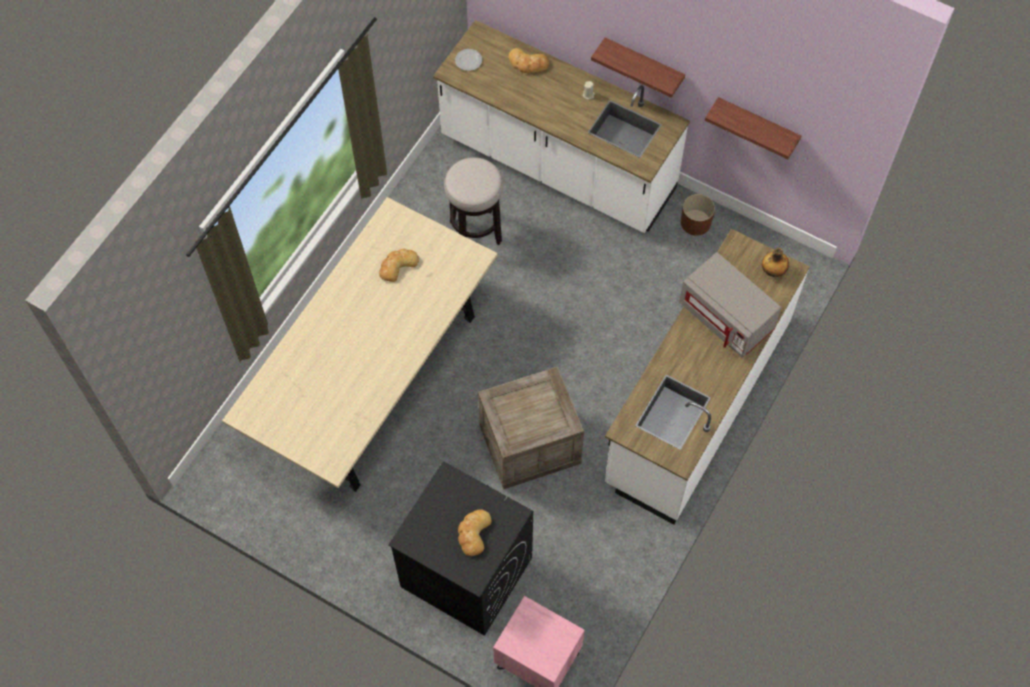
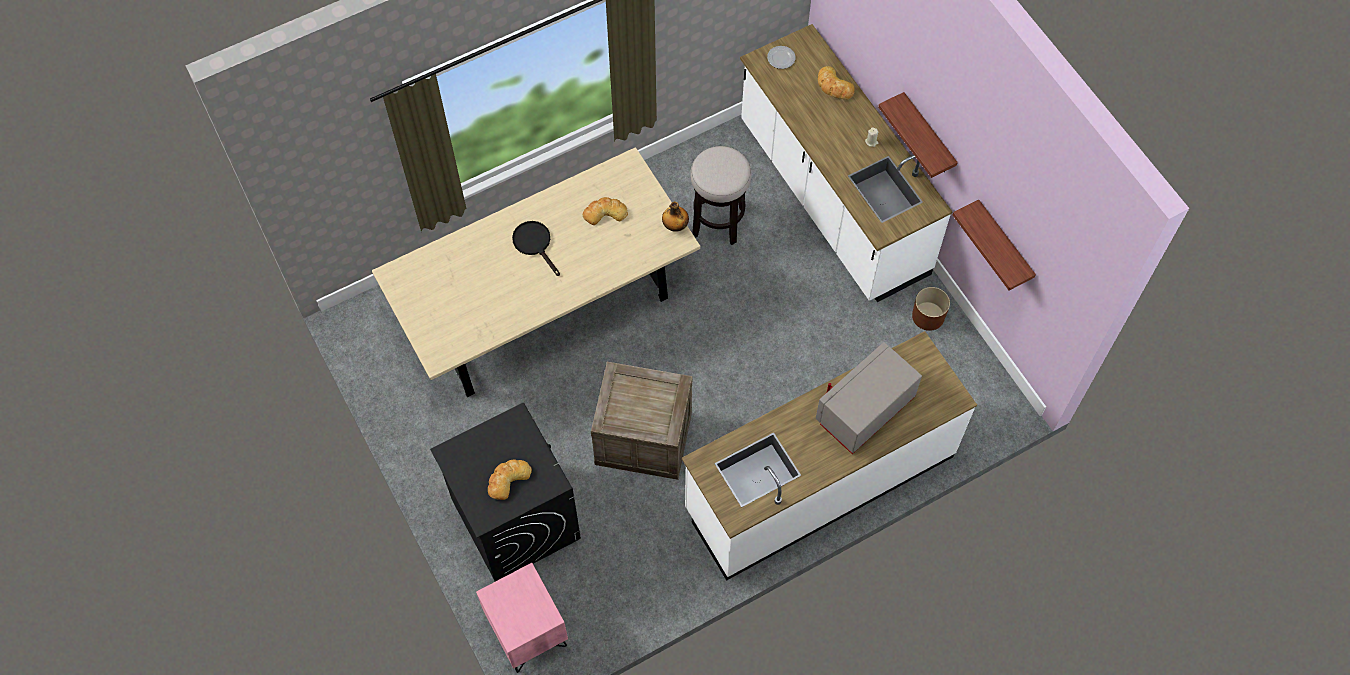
camera: 30 degrees right, 0 degrees up
(354, 323) = (535, 244): none -> black frying pan
(726, 317) = (865, 410): grey microwave -> grey microwave turned 60 degrees clockwise
(772, 271) = (938, 390): bottle -> bottle (675, 226)

